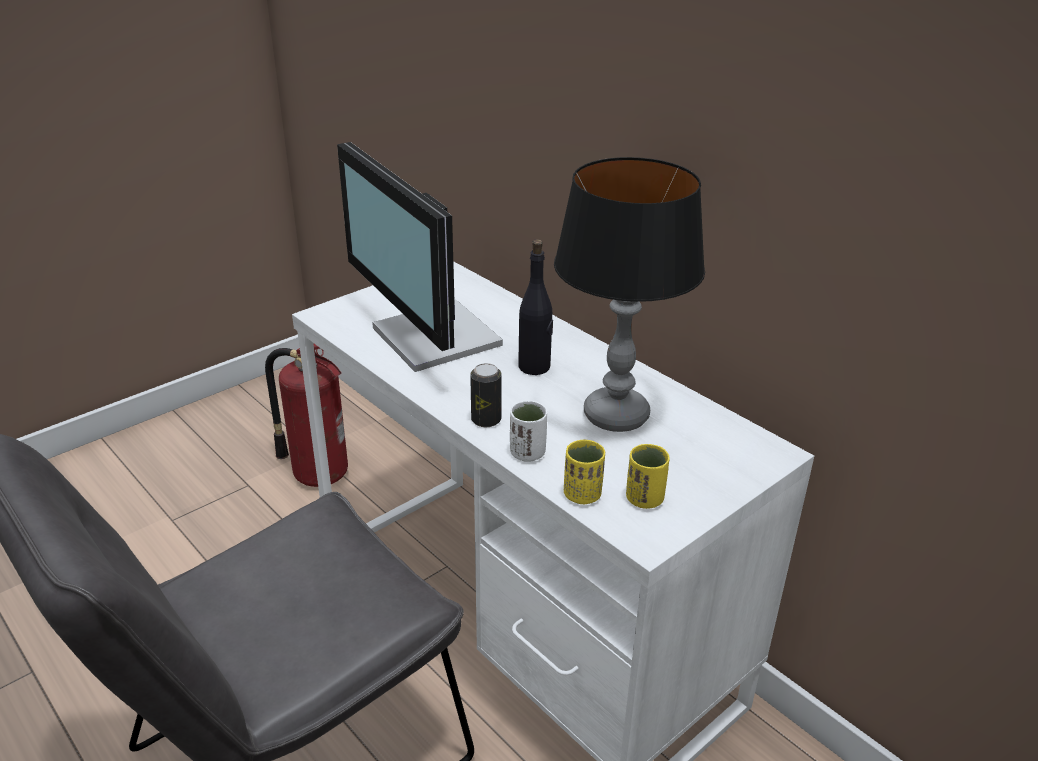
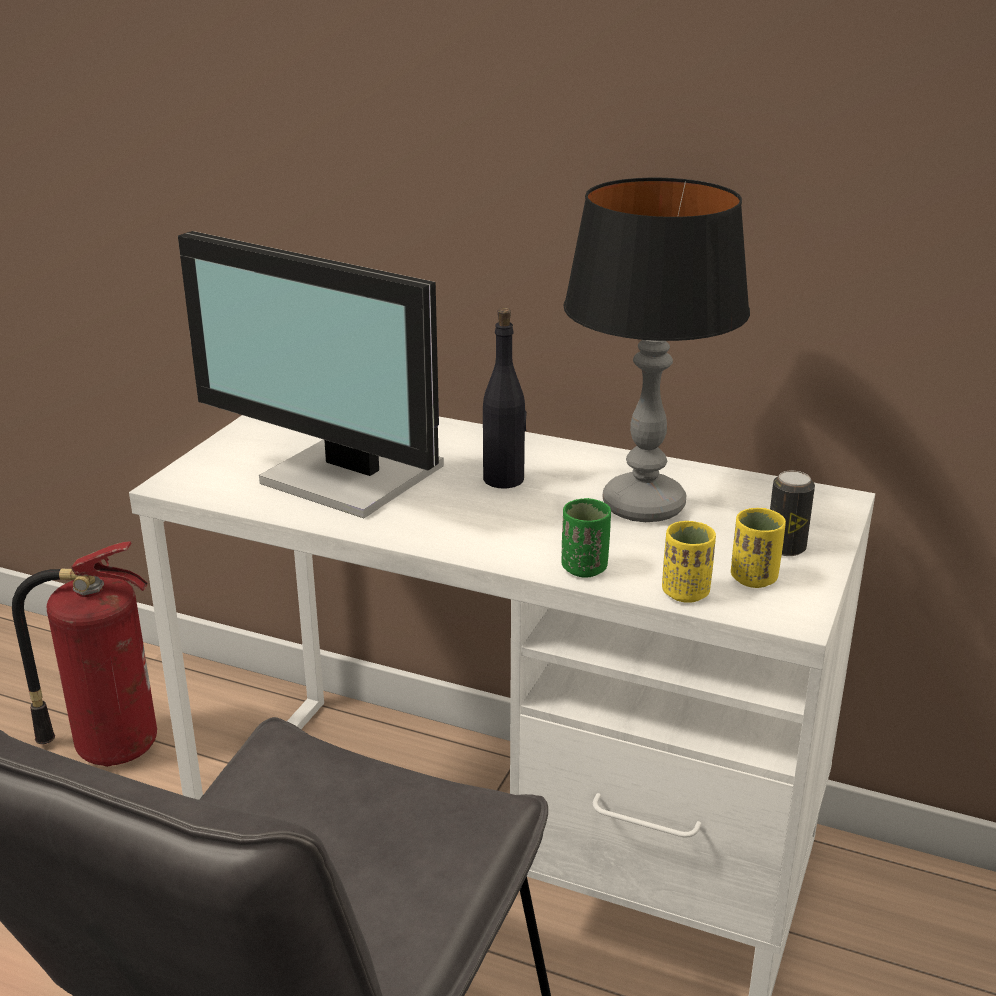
camera: 25 degrees left, 5 degrees down
(486, 420) = (502, 547): can -> can (785, 548)
(527, 453) = (584, 568): white cup -> green cup

